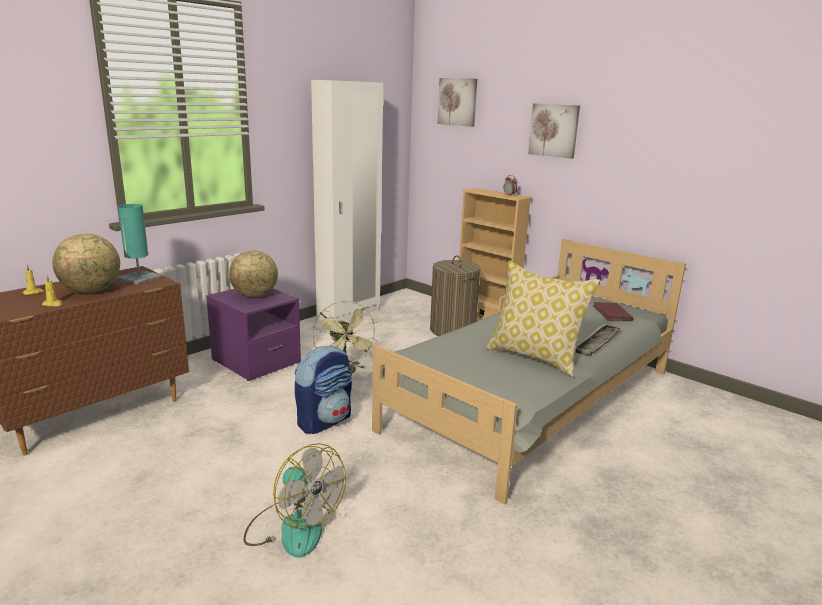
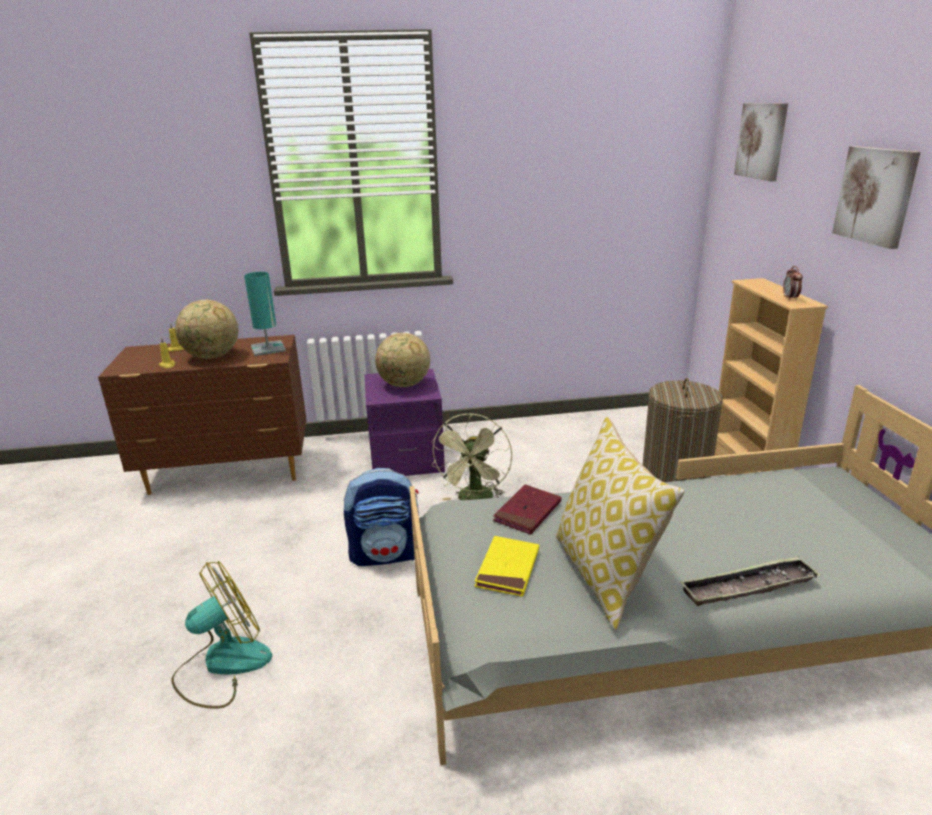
camera: 40 degrees right, 5 degrees up
(293, 527) = (222, 665): fan -> fan turned 120 degrees counterclockwise
(349, 314) = (568, 423): white wardrobe -> none
(485, 370) = (508, 569): none -> yellow book
(612, 314) = (860, 541): red book -> red book (527, 512)

